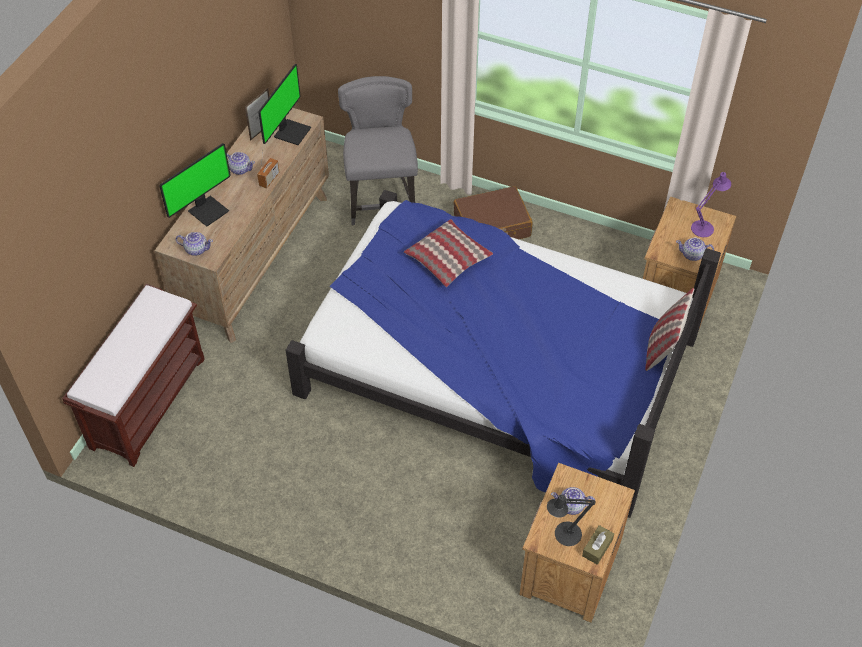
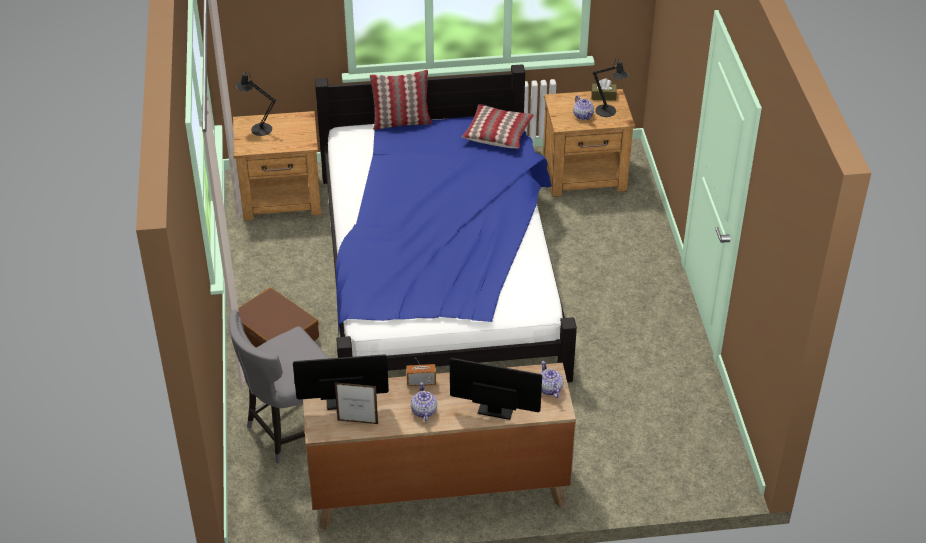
camera: 120 degrees left, 10 degrees down
(148, 401) = (663, 477): brown bench -> none
(448, 259) = (402, 260): pillow -> pillow (497, 133)
(692, 255) = (296, 126): teapot -> none
(704, 227) = (258, 128): purple table lamp -> black table lamp

